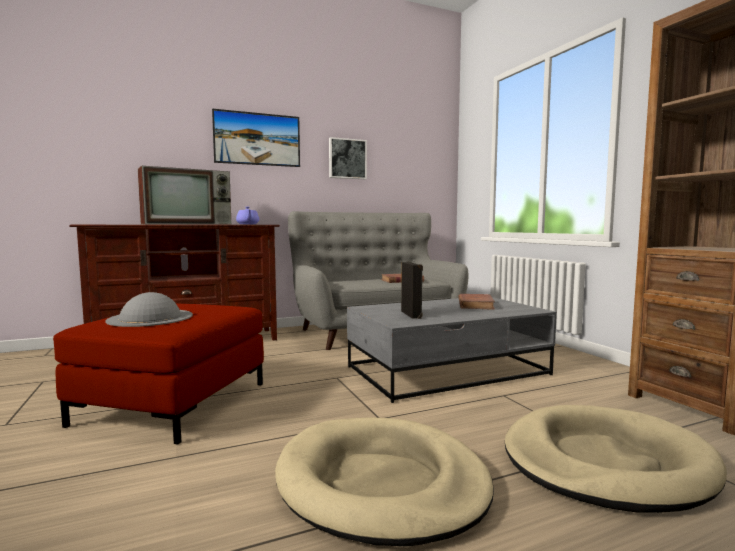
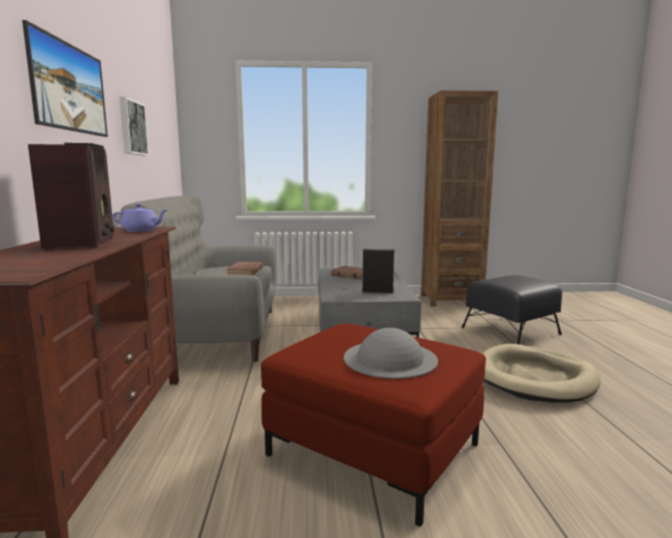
camera: 70 degrees left, 5 degrees up
(188, 224) = (83, 243): television -> radio
(605, 462) = (509, 331): beige dog bed -> black ottoman

